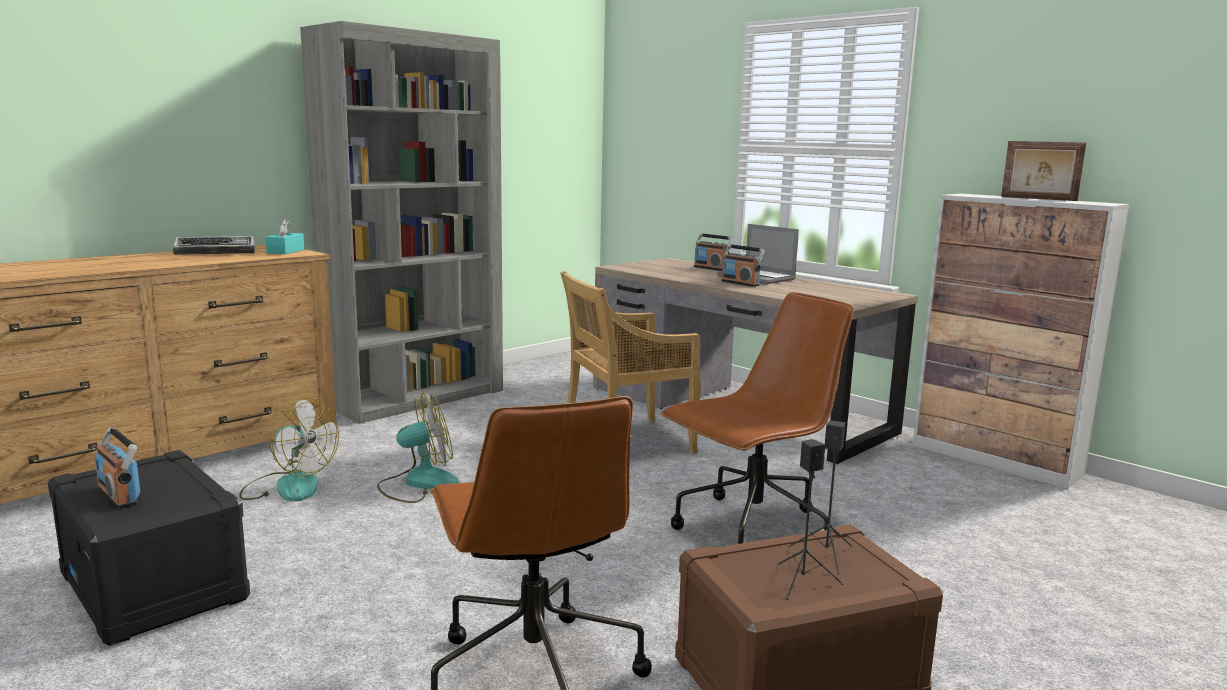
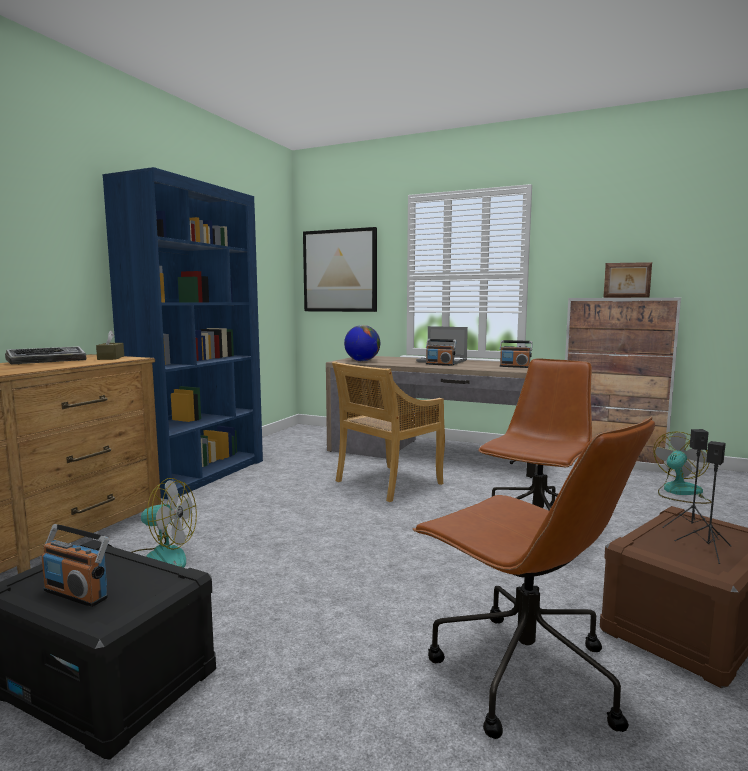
camera: 20 degrees left, 5 degrees down
(285, 251) = (111, 358): turquoise tissue box -> brown tissue box
(417, 398) = (200, 474): grey bookcase -> blue bookcase
(418, 483) = (268, 538): fan -> fan (679, 493)
(647, 268) = (362, 361): none -> globe
(655, 133) = (340, 271): none -> picture
(711, 268) = (402, 358): radio -> radio (514, 367)

